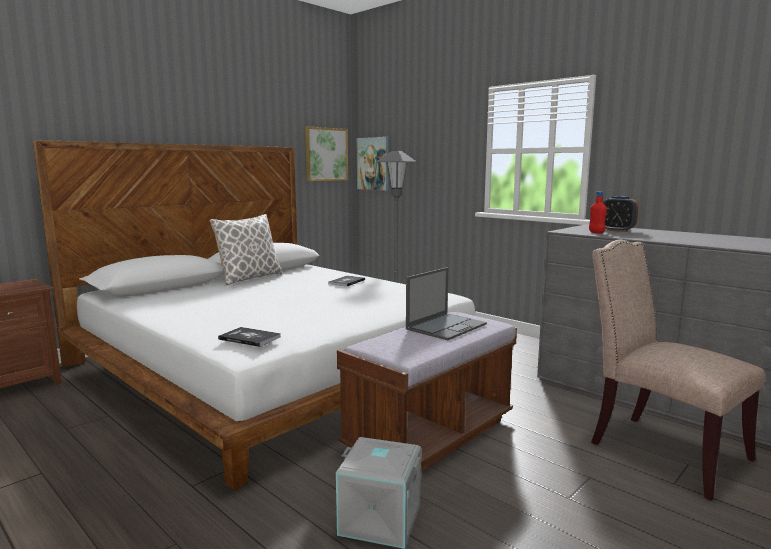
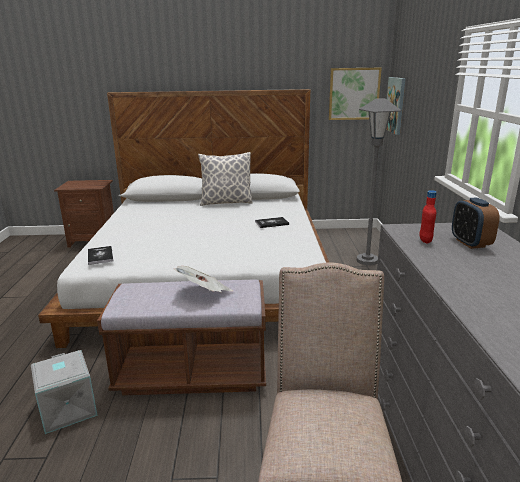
camera: 45 degrees right, 10 degrees up
(446, 326) = (205, 292): laptop -> newspaper

